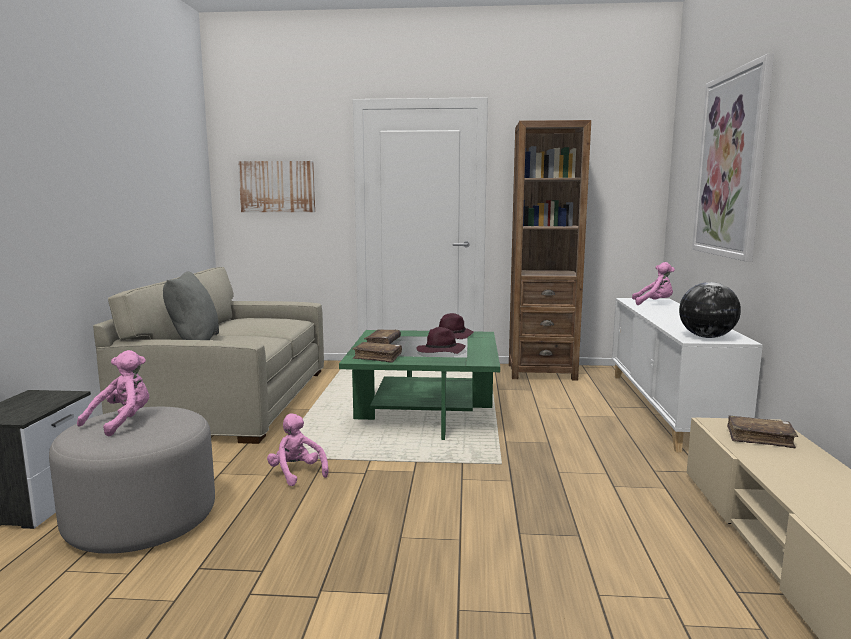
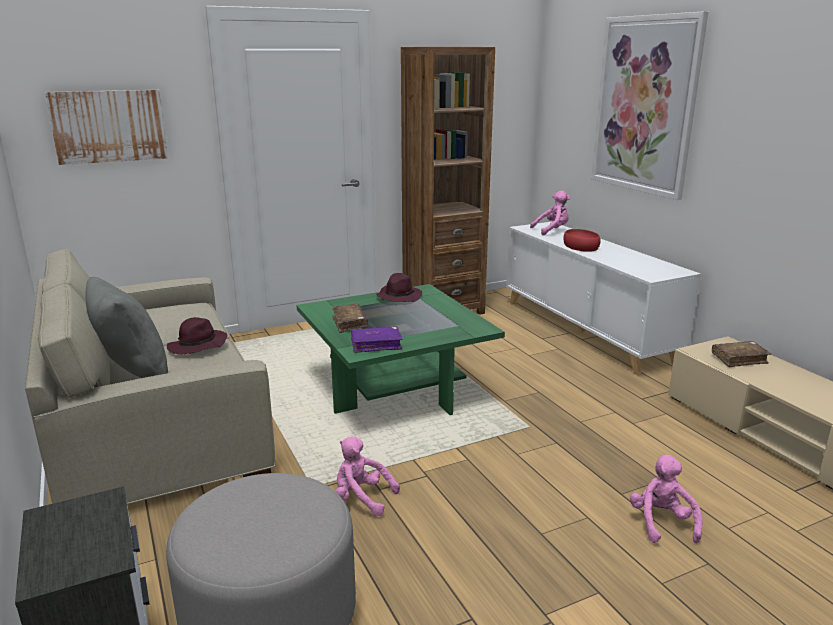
camera: 30 degrees left, 10 degrees up
(122, 422) = (242, 517): pink plush toy -> pink plush toy (661, 523)
(377, 357) = (376, 345): brown book -> purple book
(440, 352) = (424, 323): purple hat -> purple hat (197, 346)
(660, 314) = (580, 246): none -> red bowl
(707, 337) = (655, 271): globe -> none

